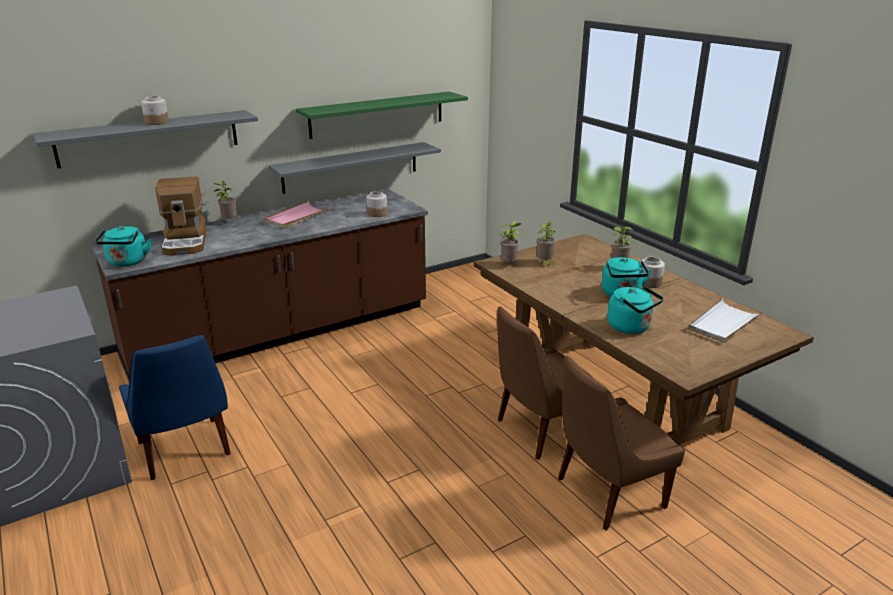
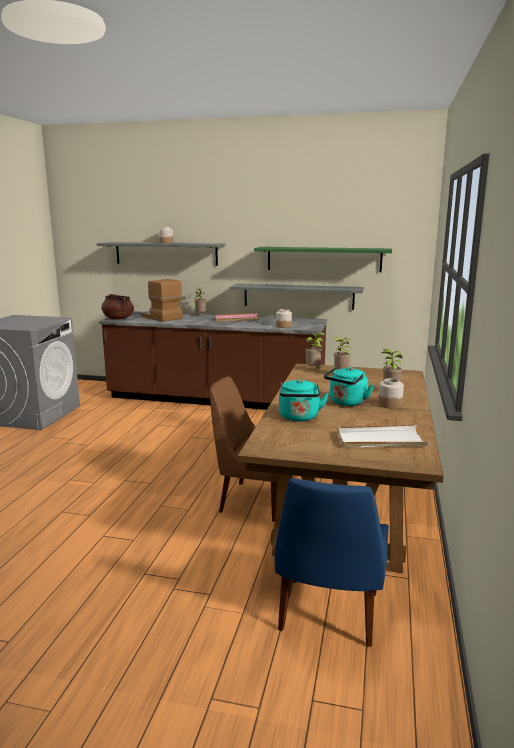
camera: 45 degrees right, 10 degrees down
(127, 262) = (118, 318): turquoise kettle -> brown cooking pot
(185, 451) = (79, 428): blue chair -> blue chair (328, 614)
(186, 242) = (160, 317): coffee machine -> coffee machine turned 105 degrees clockwise
(606, 494) = (221, 551): brown chair -> none

